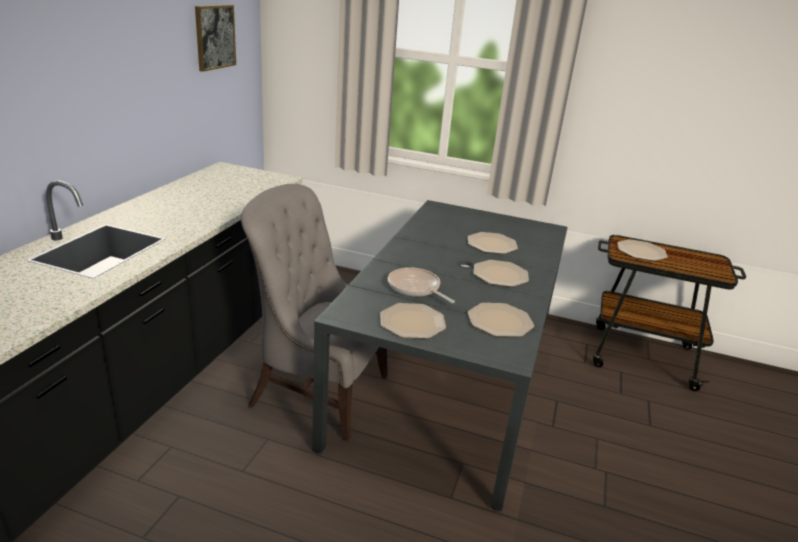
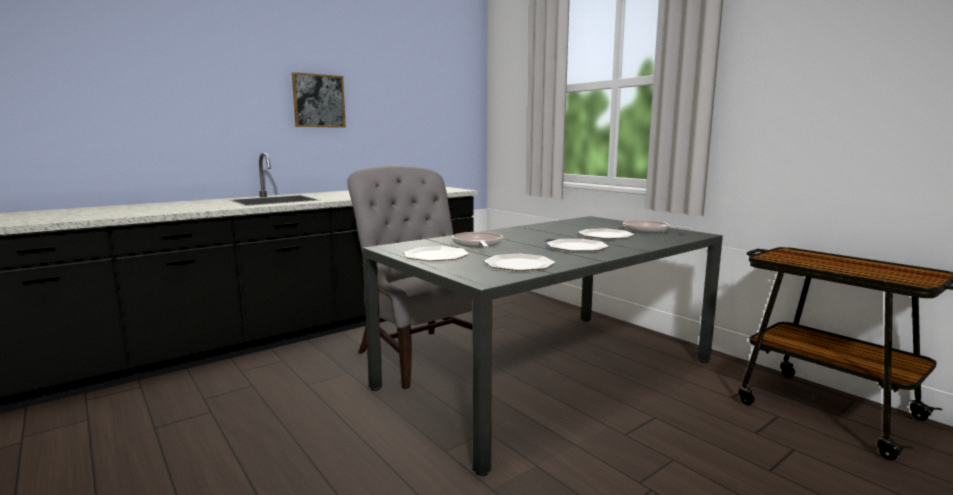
camera: 35 degrees right, 15 degrees down
(215, 37) = (435, 89): picture -> picture (318, 101)
(510, 227) = (648, 230): none -> frying pan
(641, 251) = (806, 258): plate -> none

